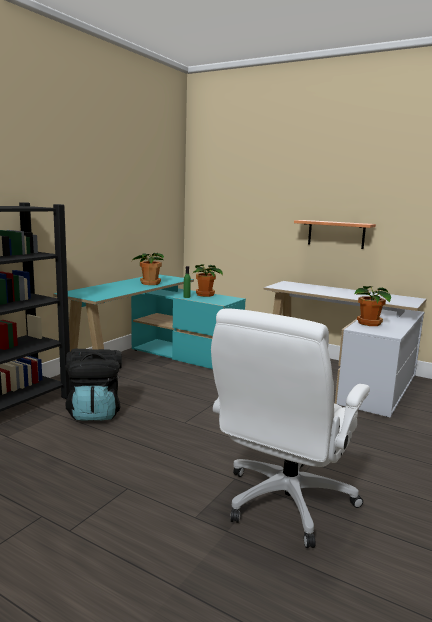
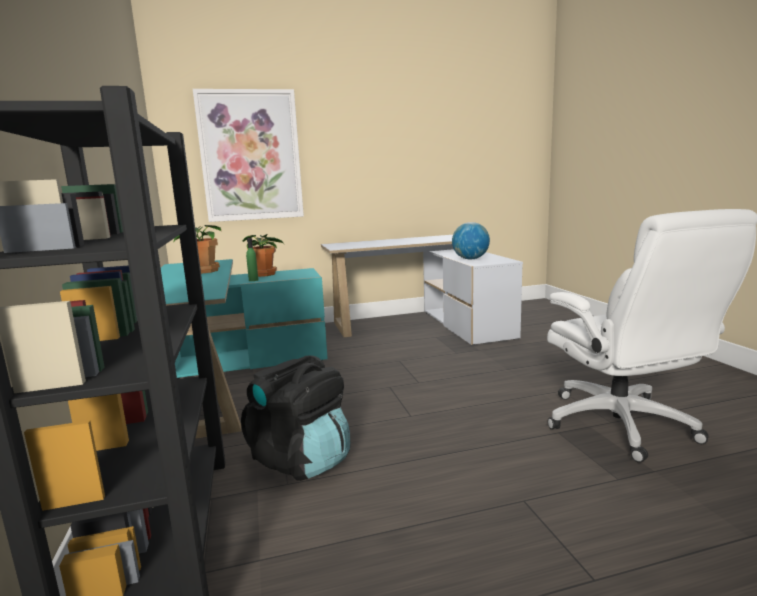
camera: 45 degrees left, 0 degrees up
(243, 202) = (251, 156): none -> picture
(336, 234) = (371, 183): shelf -> none
(369, 323) = (470, 259): potted plant -> globe

